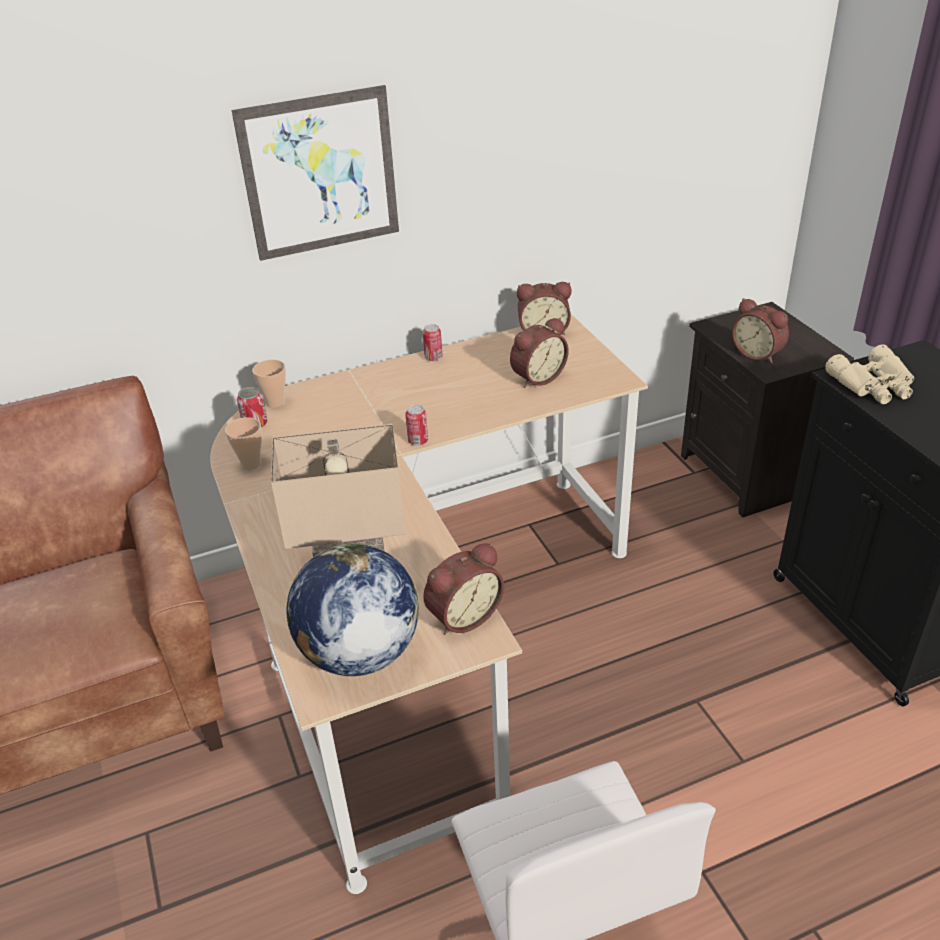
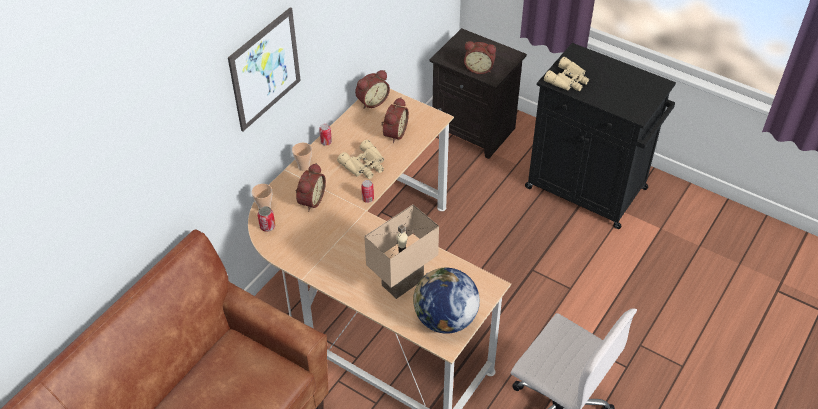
camera: 35 degrees left, 10 degrees up
(251, 464) = (291, 251): cup -> cup (304, 167)
(456, 400) = (365, 165): none -> beige binoculars
(462, 615) = (473, 280): alarm clock -> alarm clock (310, 200)

